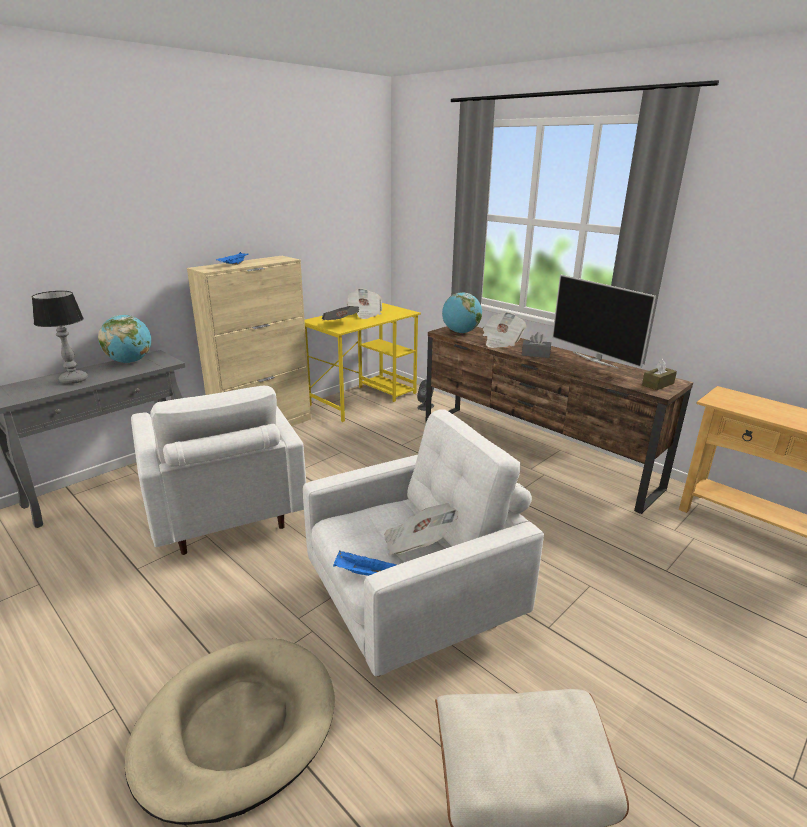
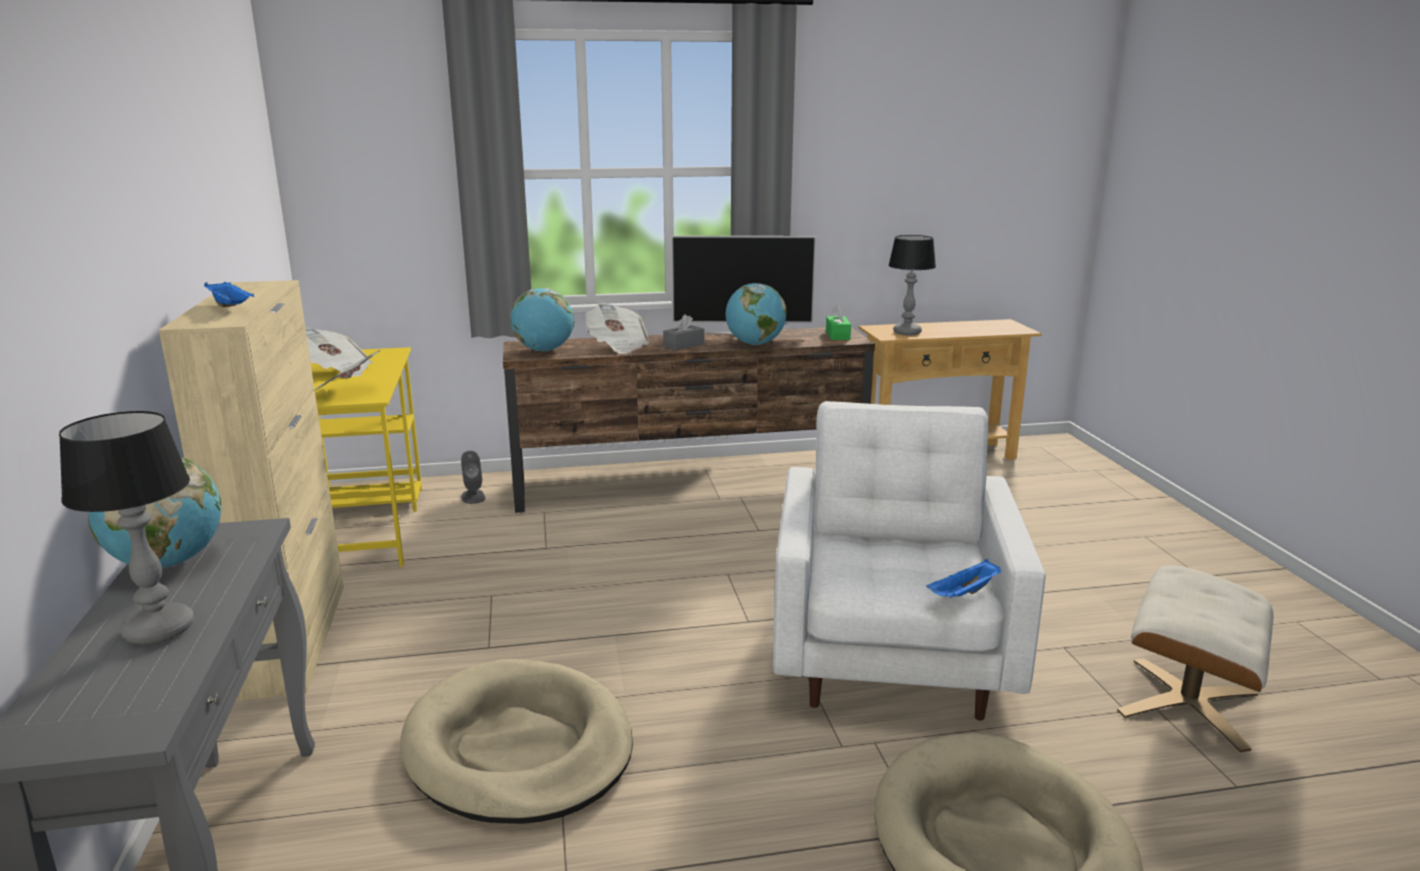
camera: 55 degrees left, 5 degrees down
(224, 514) = (519, 748): white armchair -> beige dog bed
(417, 544) = (929, 553): newspaper -> none
(579, 369) = (755, 344): none -> globe
(658, 384) = (837, 335): brown tissue box -> green tissue box
(741, 405) = (907, 333): none -> table lamp

